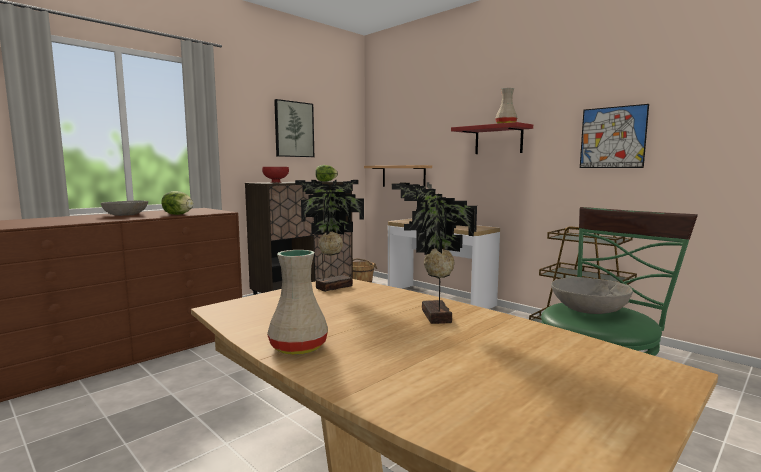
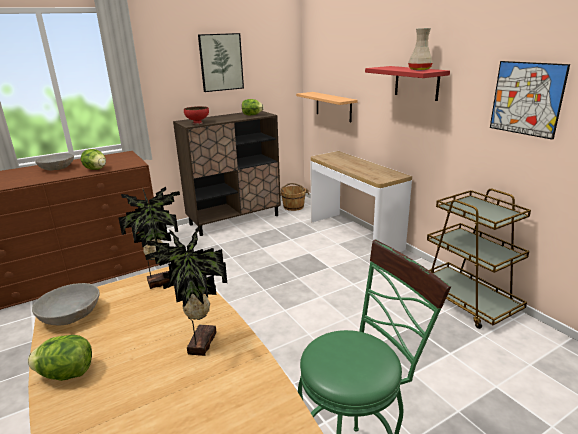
camera: 15 degrees right, 15 degrees up
(300, 347) = (67, 374): beige vase -> lettuce
(588, 309) = (344, 350): grey bowl -> grey bowl (71, 315)

